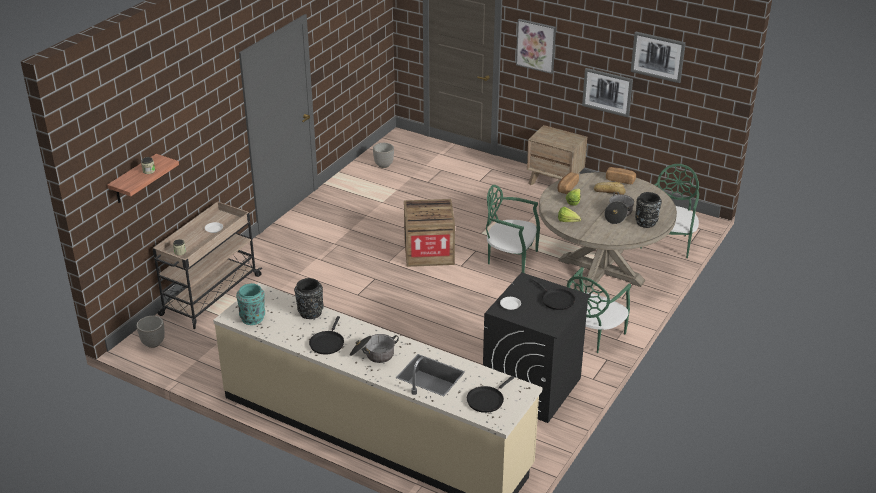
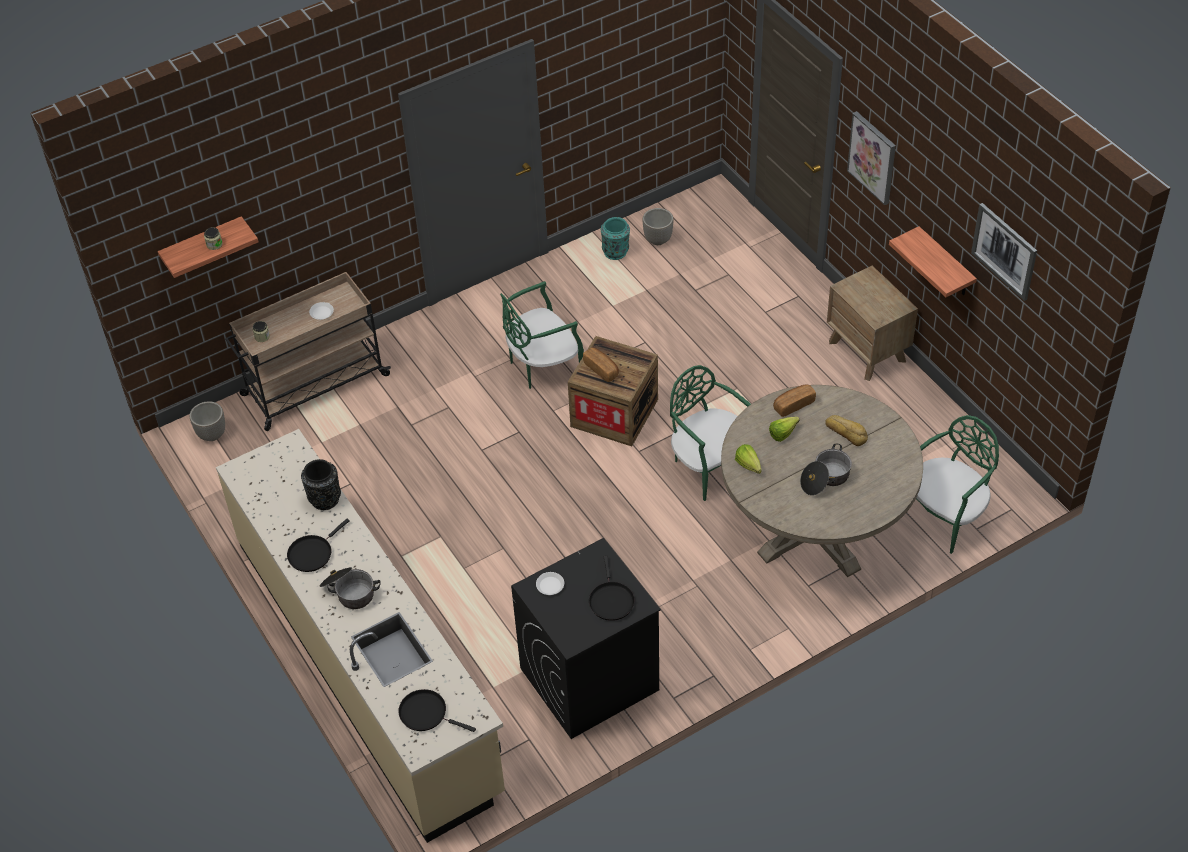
camera: 30 degrees right, 15 degrees up
(253, 318) = (258, 482): turquoise vase -> turquoise vase (615, 251)
(486, 400) = (426, 713): black frying pan -> black frying pan turned 45 degrees clockwise
(591, 336) = (721, 631): green chair -> green chair (542, 365)
(607, 92) = (945, 264): picture -> shelf
(620, 180) = (877, 417): bread -> bread (601, 369)
(646, 222) = (852, 507): black vase -> none

